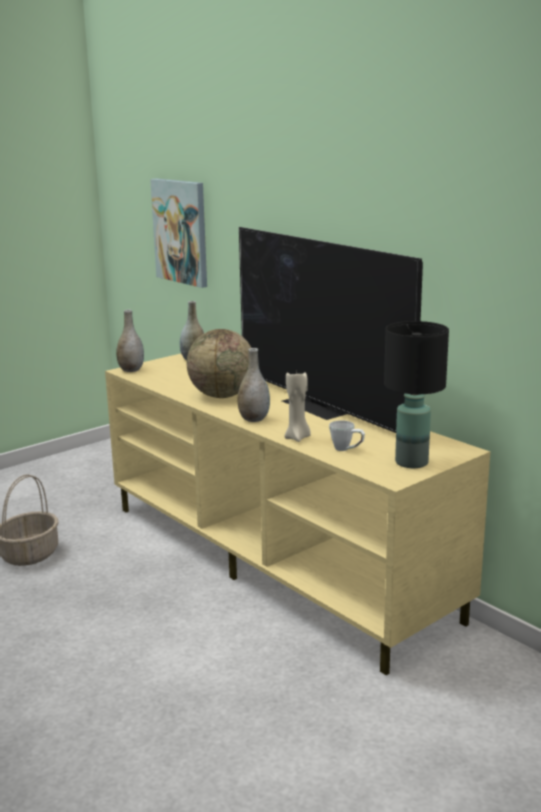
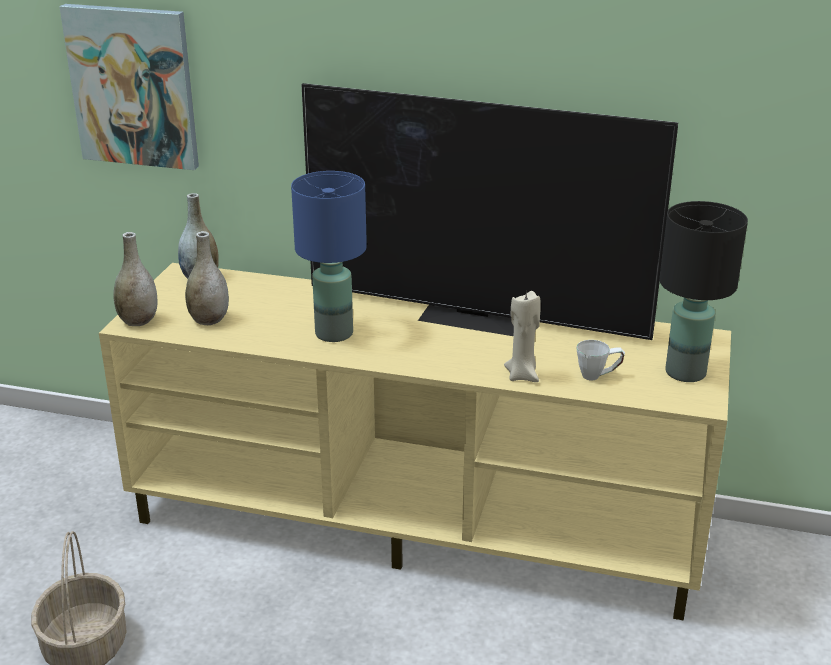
camera: 35 degrees left, 10 degrees up
(222, 396) = (334, 333): globe -> blue table lamp
(254, 419) = (430, 361): grey vase -> grey vase (209, 320)

